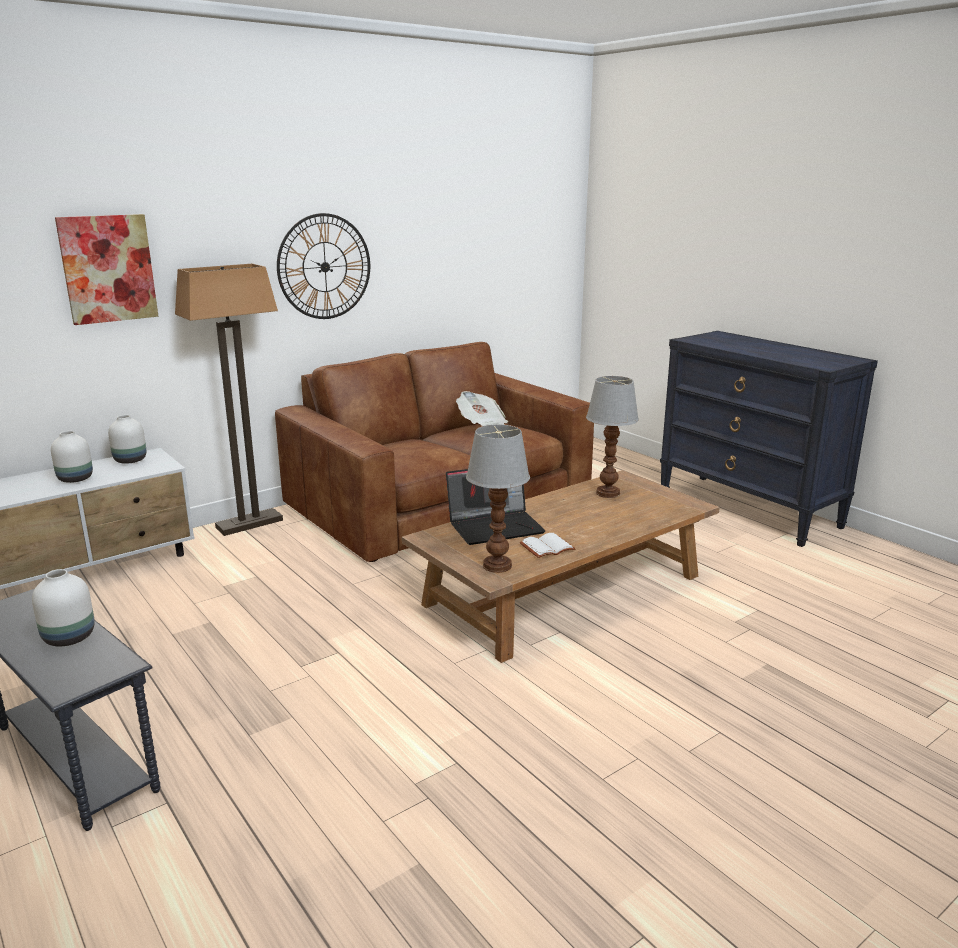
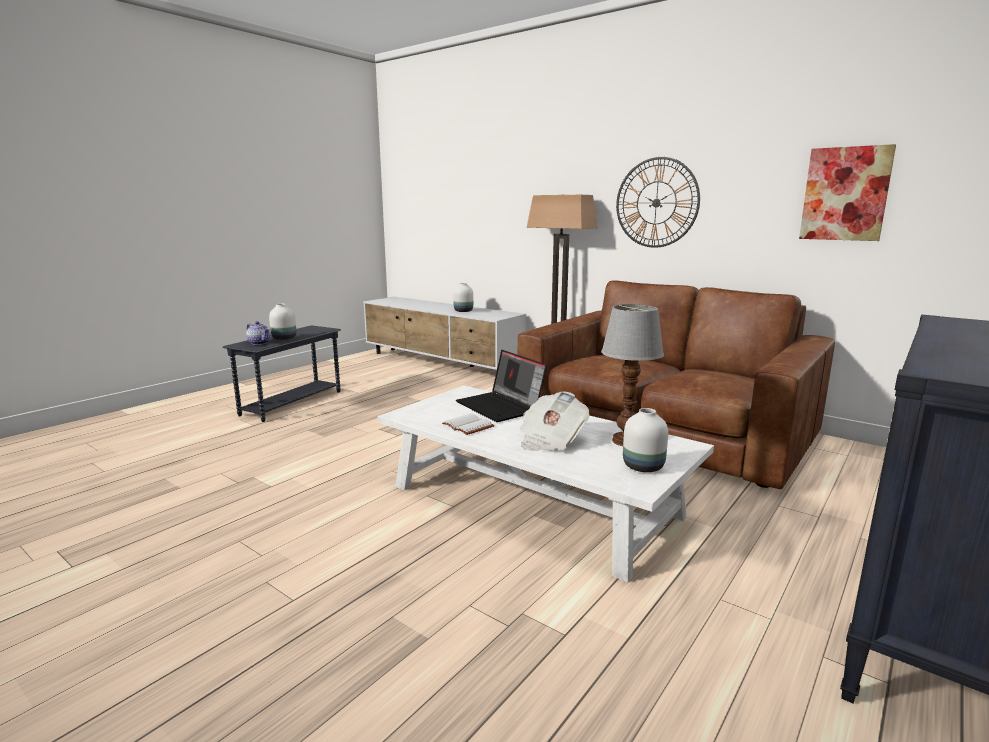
camera: 75 degrees right, 5 degrees down
(82, 662) = (260, 343): none -> teapot
(108, 269) = (516, 193): picture -> picture (845, 194)
(131, 460) = (498, 313): white vase -> white vase (643, 467)
(482, 425) = (711, 369): newspaper -> newspaper (550, 440)
(496, 566) = (423, 413): table lamp -> none
(563, 589) = (535, 501): brown coffee table -> white coffee table

